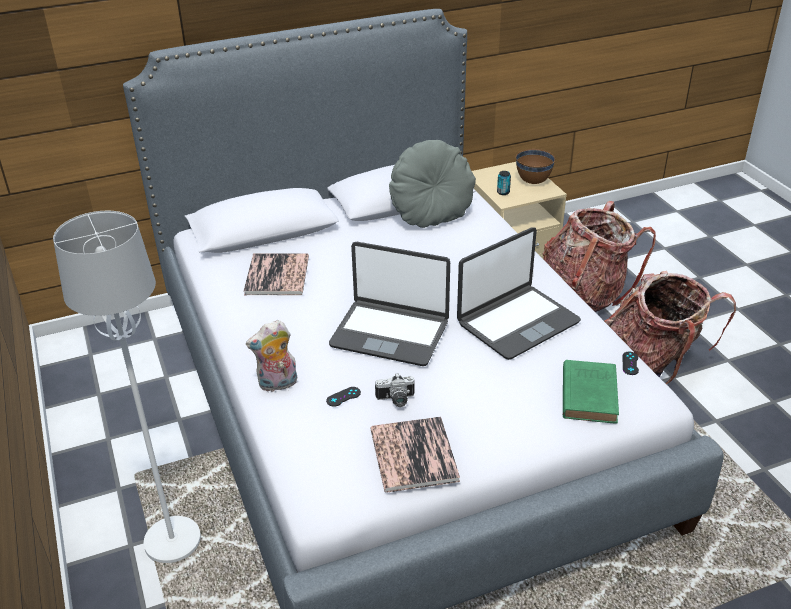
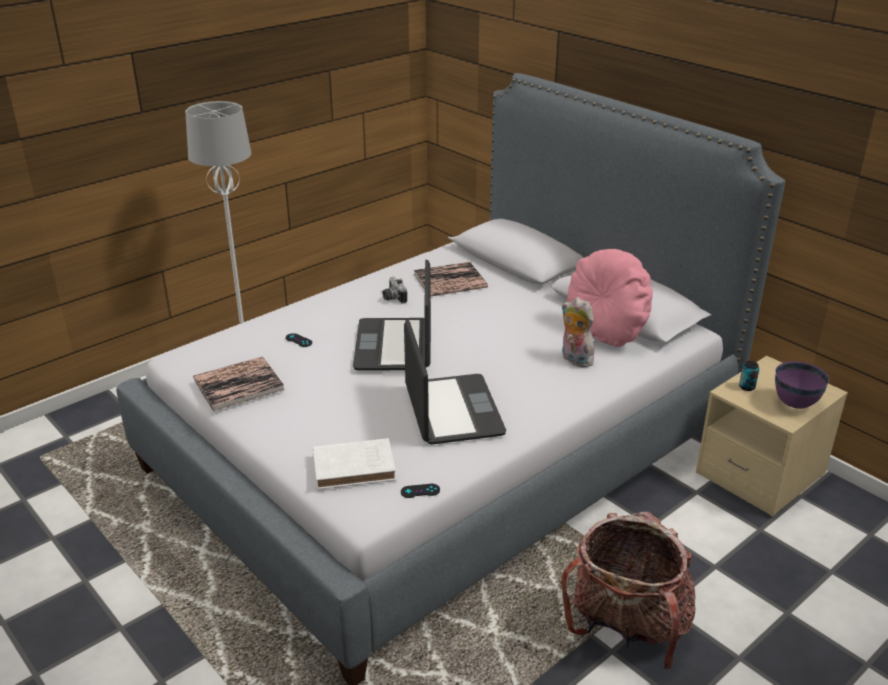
camera: 70 degrees right, 5 degrees down
(277, 384) = (306, 312): plush toy -> plush toy (574, 359)
(396, 400) = (303, 364): camera -> camera (392, 298)
(431, 218) = (605, 334): grey pillow -> pink pillow
(517, 322) = (452, 411): laptop -> laptop turned 135 degrees counterclockwise
(533, 181) = (795, 404): brown bowl -> purple bowl
(585, 294) = (725, 550): backpack -> none
(589, 393) = (356, 467): green book -> white book

